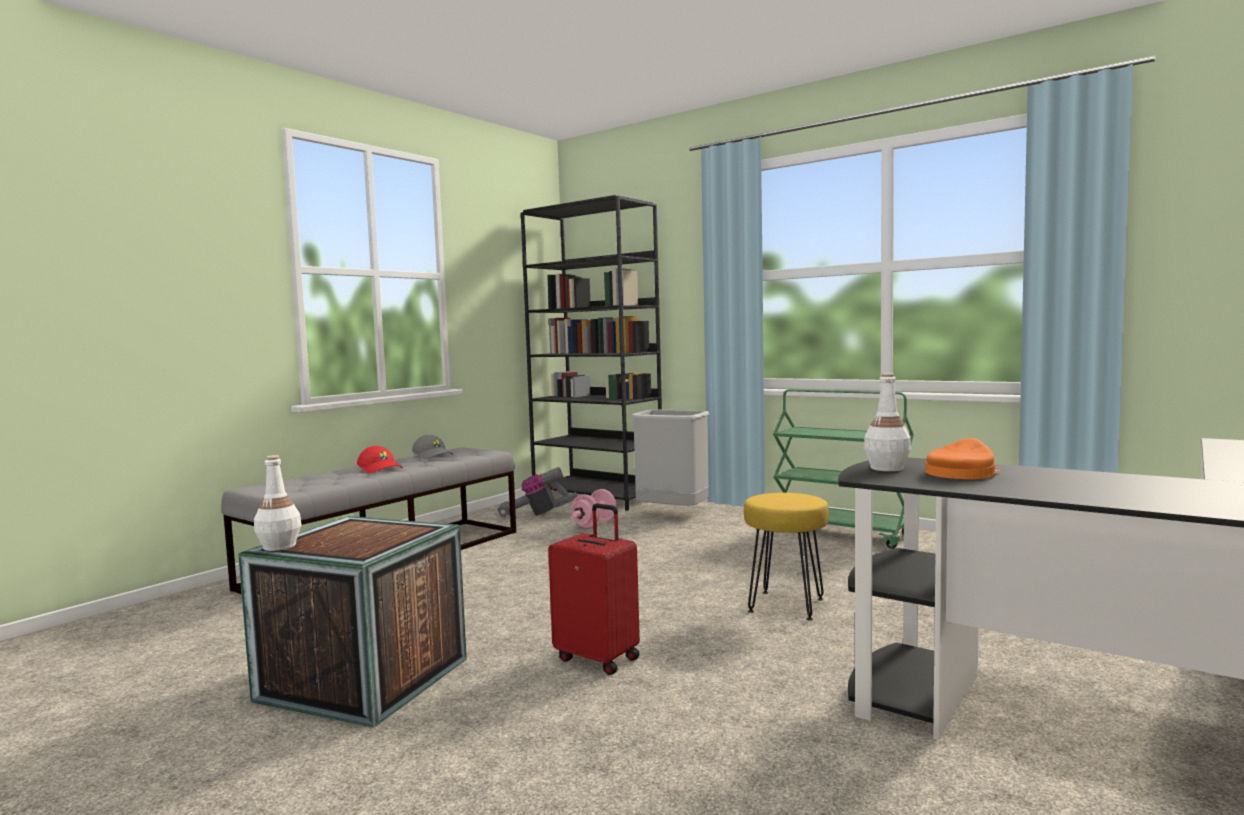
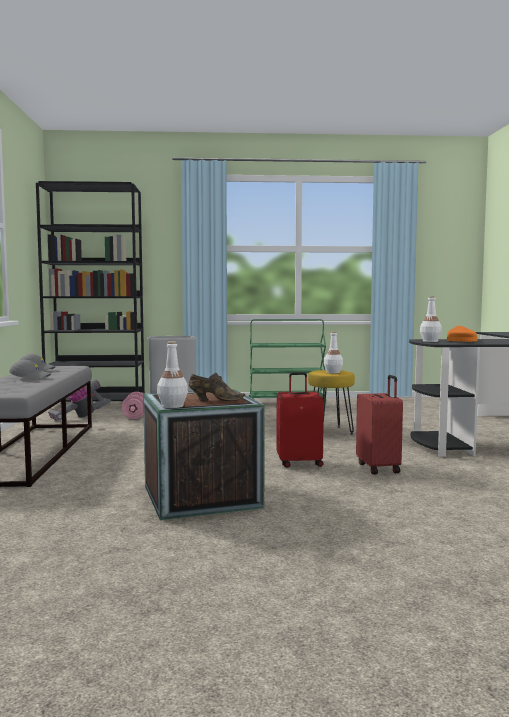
camera: 40 degrees left, 0 degrees up
(351, 544) = (214, 400): none -> brown shoe
(380, 469) = (31, 378): red cap -> grey cap
(688, 708) = (379, 468): none -> red suitcase
(778, 502) = (333, 372): none -> white bottle

